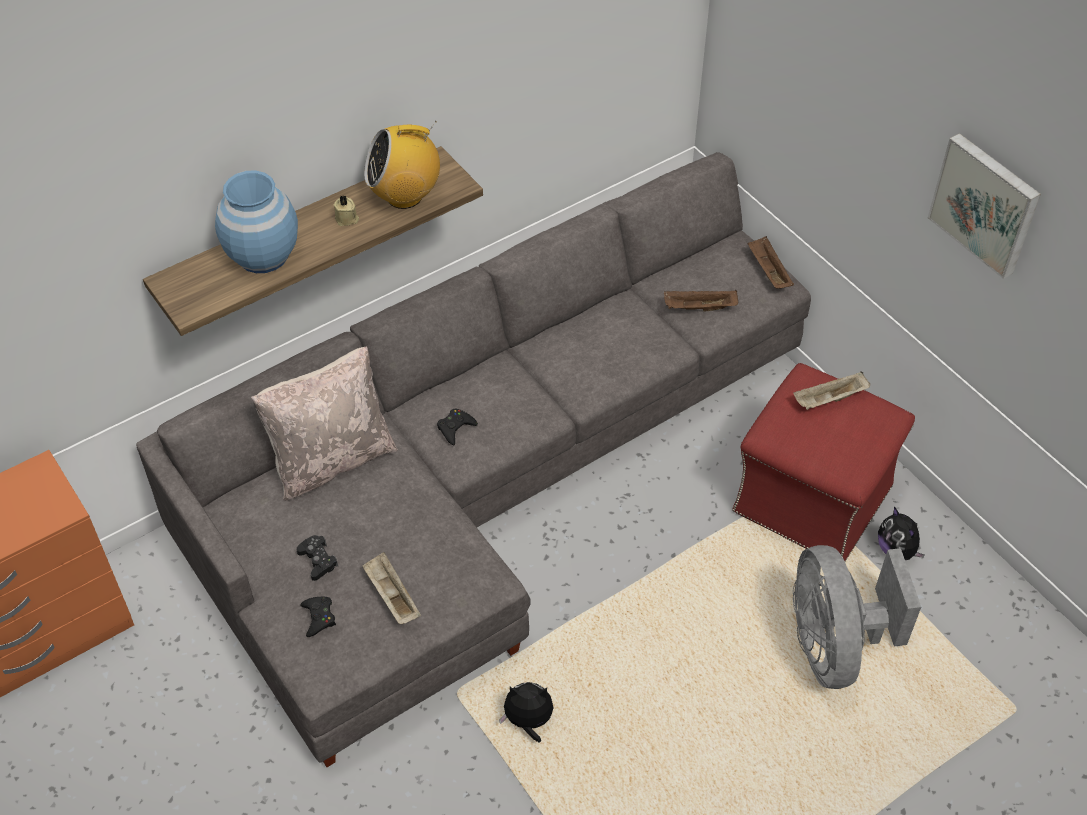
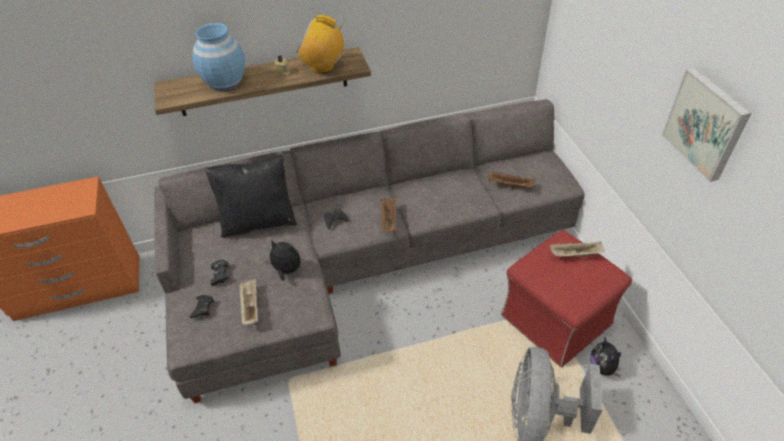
camera: 20 degrees right, 5 degrees down
(332, 459) = (258, 221): beige pillow -> black pillow
(528, 721) = (323, 411): plush toy -> plush toy (286, 270)
(768, 271) = (560, 174): brown tray -> brown tray (389, 220)

